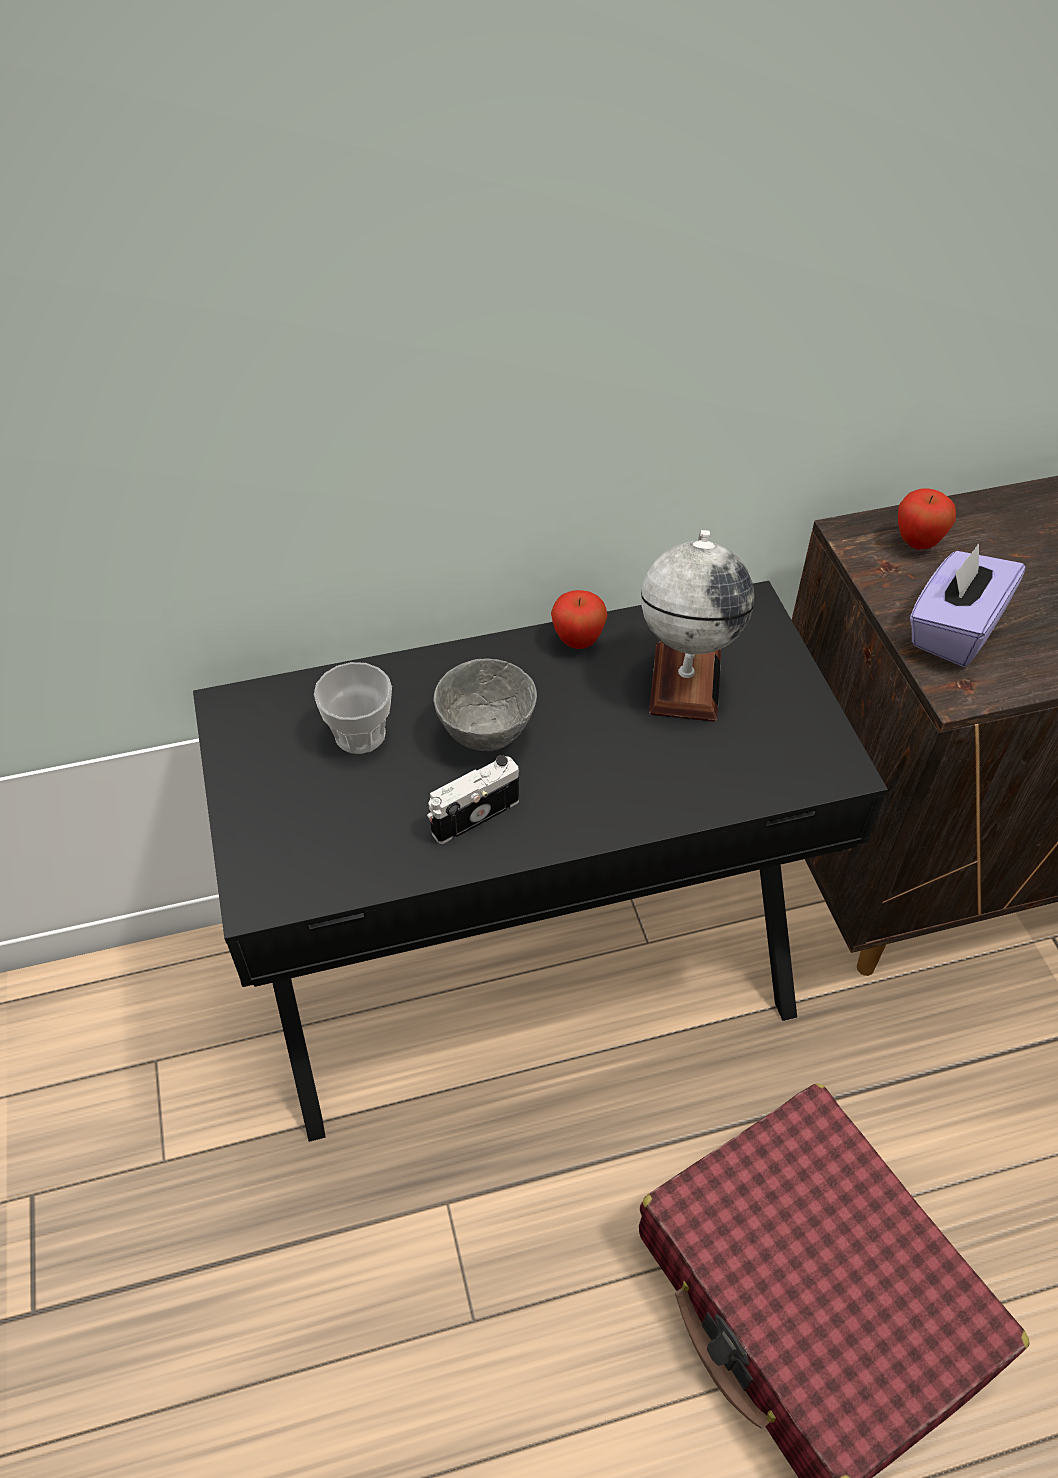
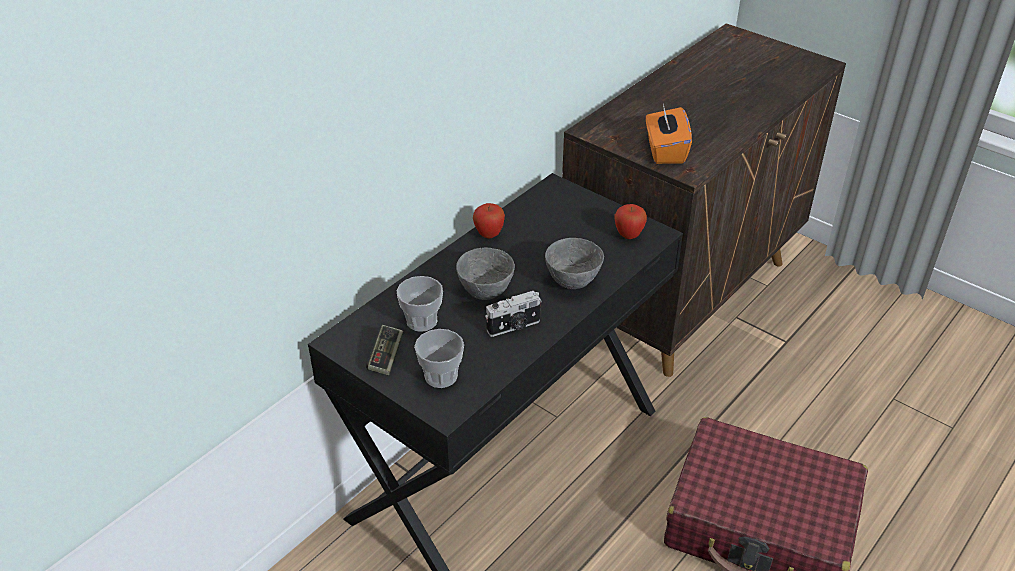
camera: 35 degrees left, 10 degrees down
(265, 765) = (386, 356): none -> game controller
(304, 837) = (441, 376): none -> cup
(473, 814) = (514, 327): camera -> camera turned 135 degrees counterclockwise
(627, 783) = (572, 281): none -> grey bowl
(685, 681) = (556, 229): globe -> none
(917, 543) = (617, 123): apple -> apple (628, 235)
(953, 630) = (665, 151): purple tissue box -> orange tissue box

